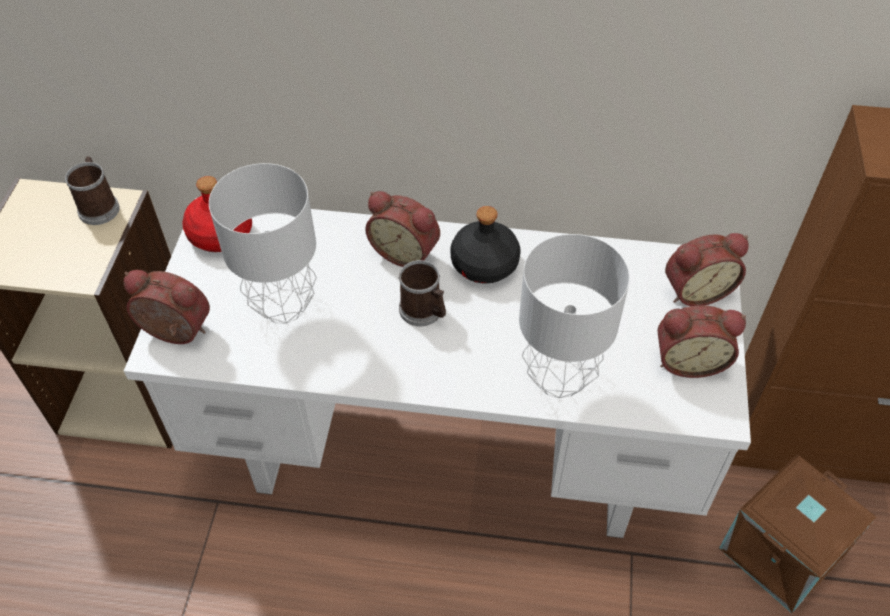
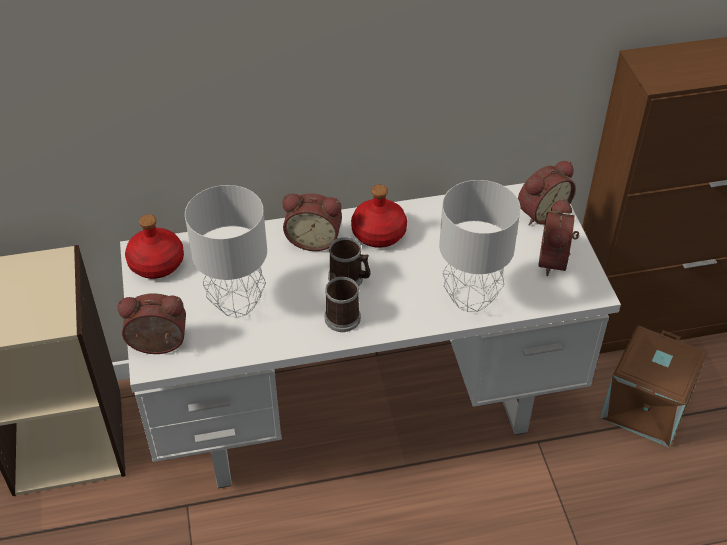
camera: 20 degrees left, 5 degrees down
(99, 206) = (43, 267): mug -> mug (340, 315)
(484, 264) = (378, 233): black bottle -> red bottle
(689, 359) = (556, 261): alarm clock -> alarm clock turned 120 degrees clockwise

